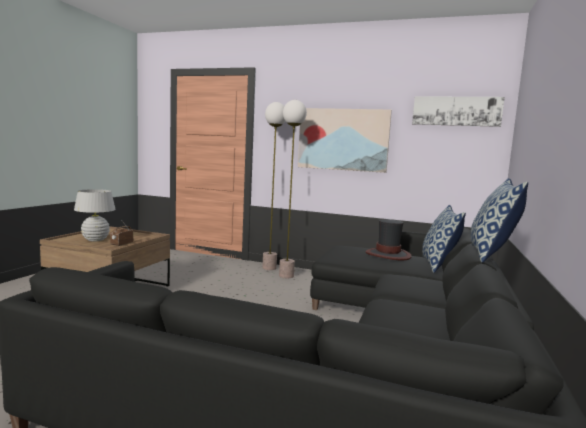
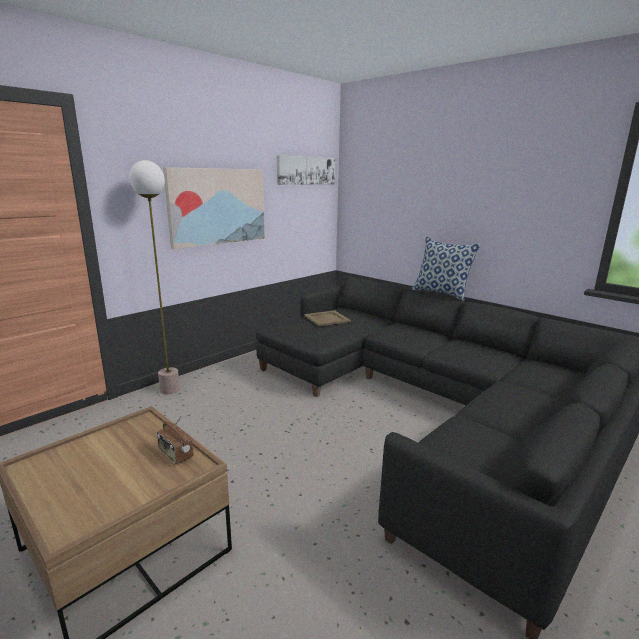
camera: 65 degrees left, 10 degrees up
(95, 240) = (113, 482): white table lamp -> none
(286, 276) = (210, 386): floor lamp -> none
(388, 255) = (327, 318): hat -> beige tray
(438, 265) = (361, 312): pillow -> none

